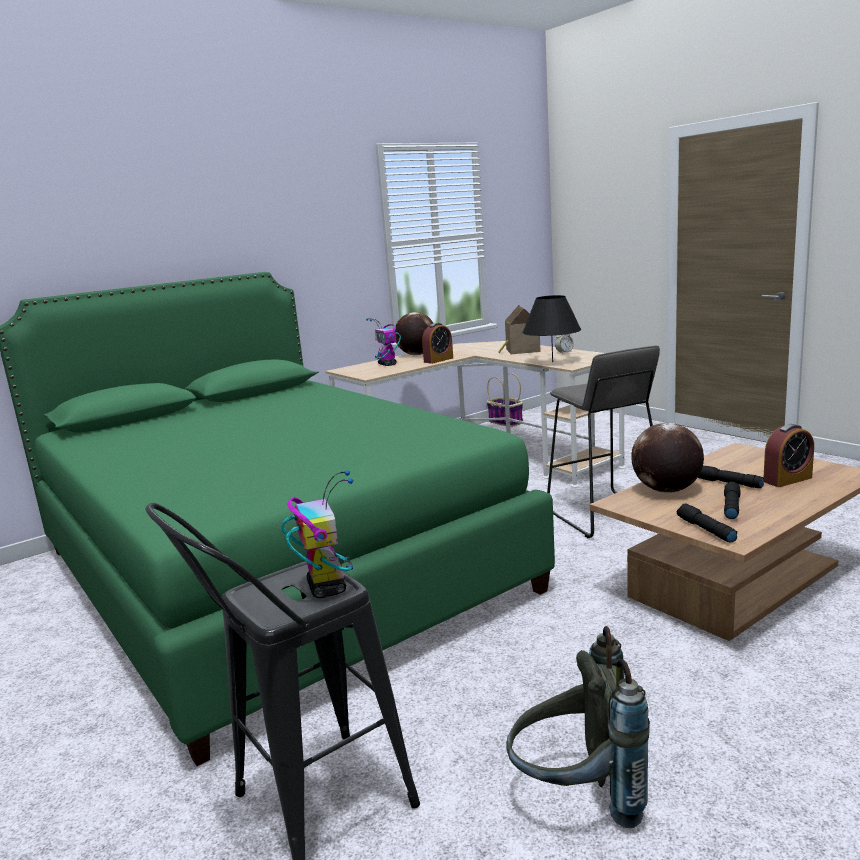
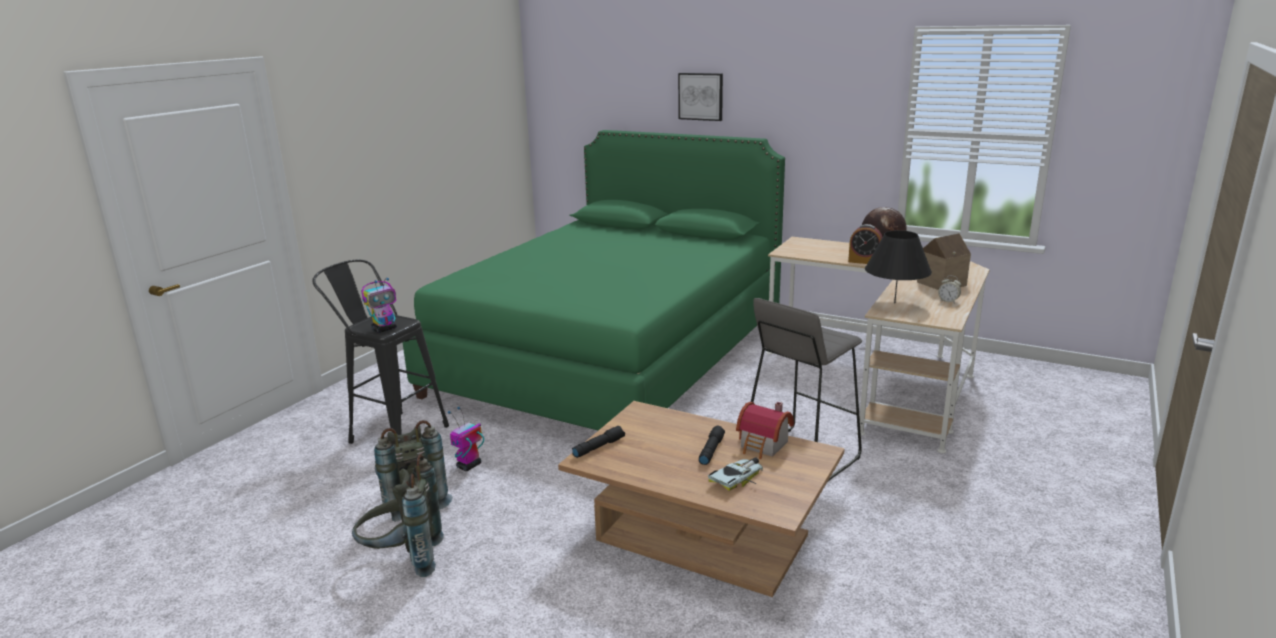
camera: 65 degrees right, 5 degrees up
(167, 233) = (701, 96): none -> picture
(387, 364) = (830, 249): toy robot -> toy robot (468, 466)
(504, 422) = (1018, 365): basket -> none
(666, 490) = (678, 425): globe -> none
(723, 464) = (764, 446): none -> toy house
(730, 506) = (653, 454): black flashlight -> none
(759, 820) = (403, 560): none -> grey backpack
(787, 479) = (738, 478): alarm clock -> toy car

